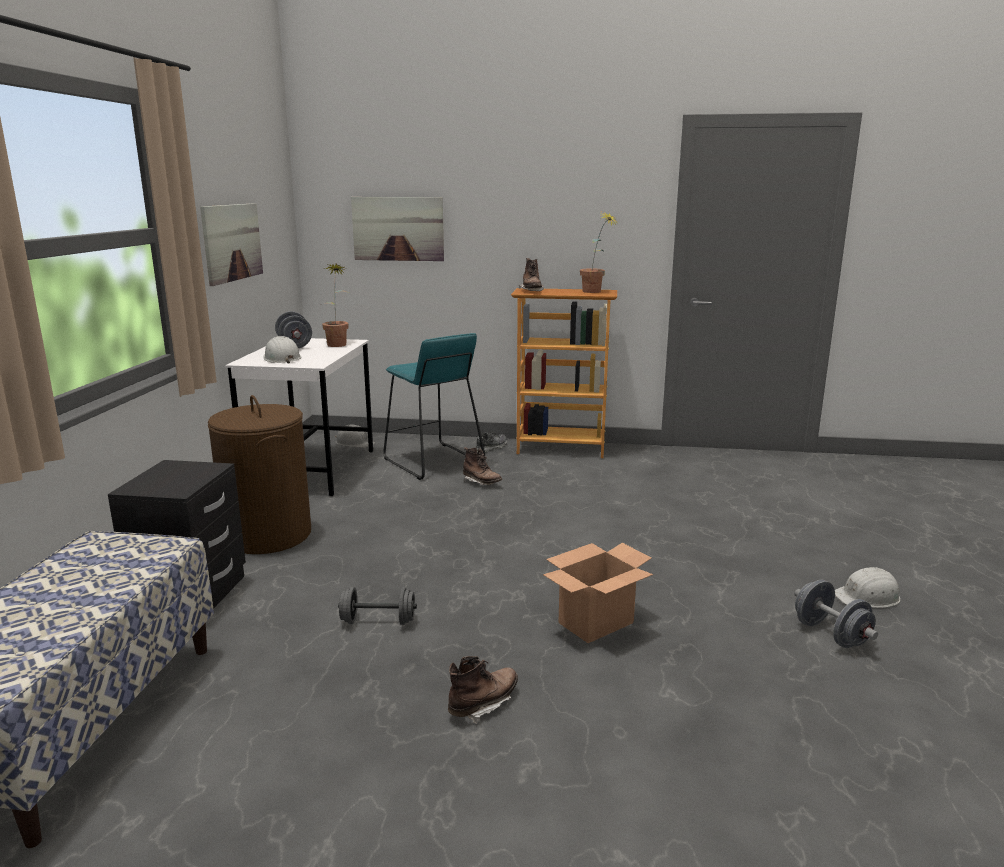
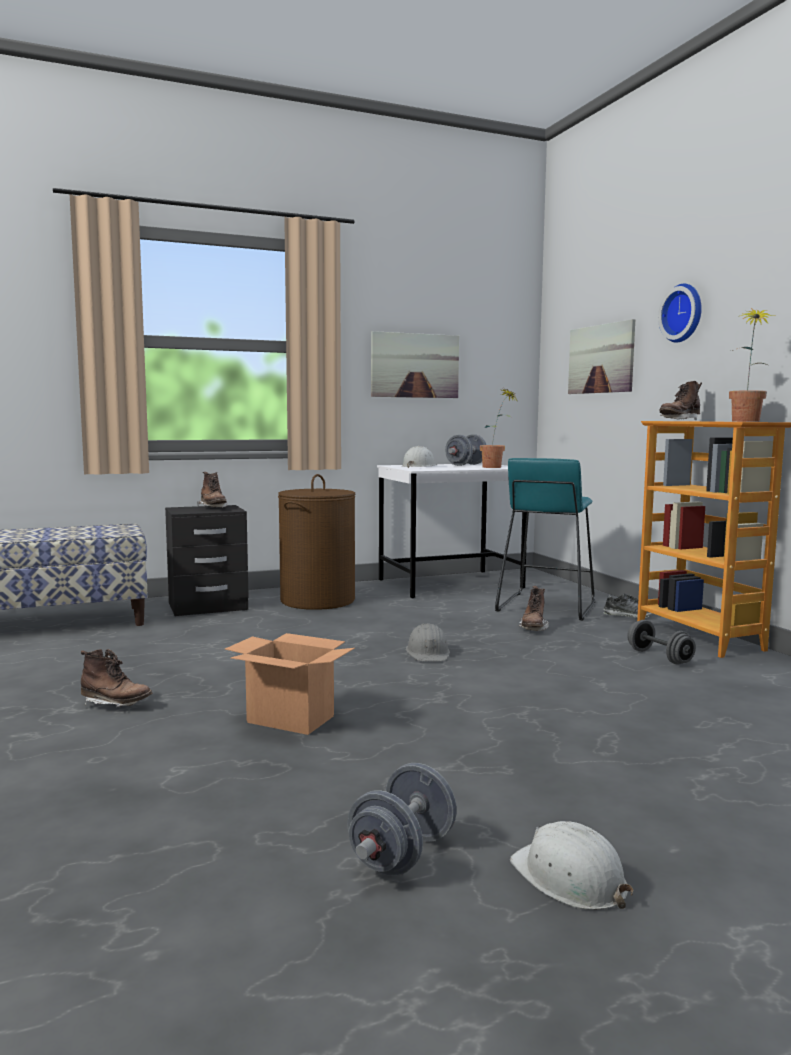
camera: 60 degrees right, 10 degrees down
(172, 472) = (213, 508): none -> brown boot
(354, 443) = (530, 581): grey hard hat -> grey hard hat (428, 653)
(378, 621) = (218, 652): grey dumbbell -> grey dumbbell (659, 657)
(501, 199) = (684, 313): none -> wall clock

